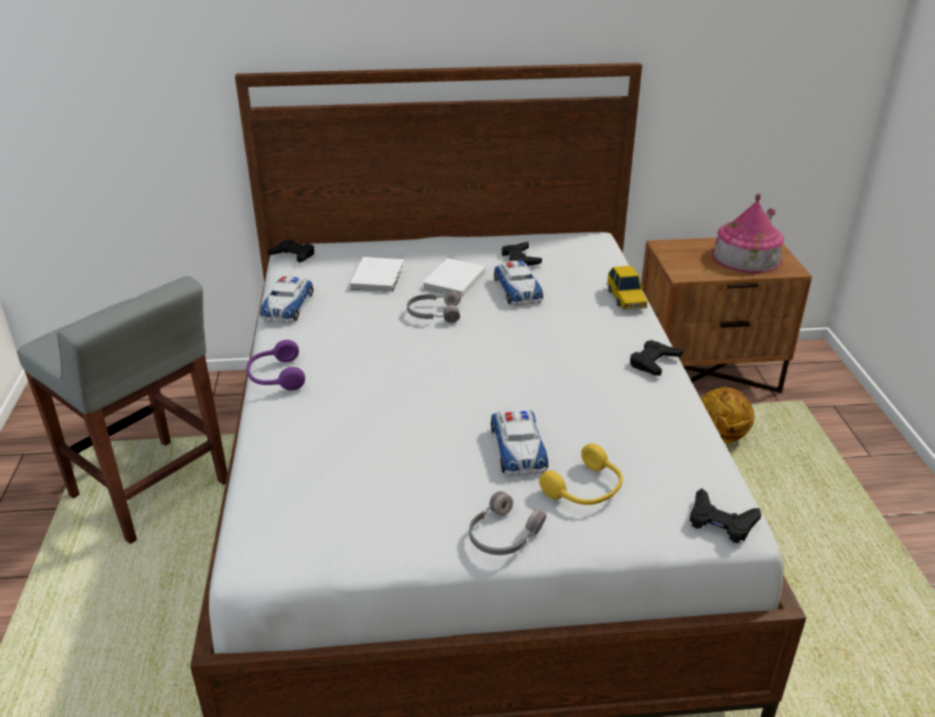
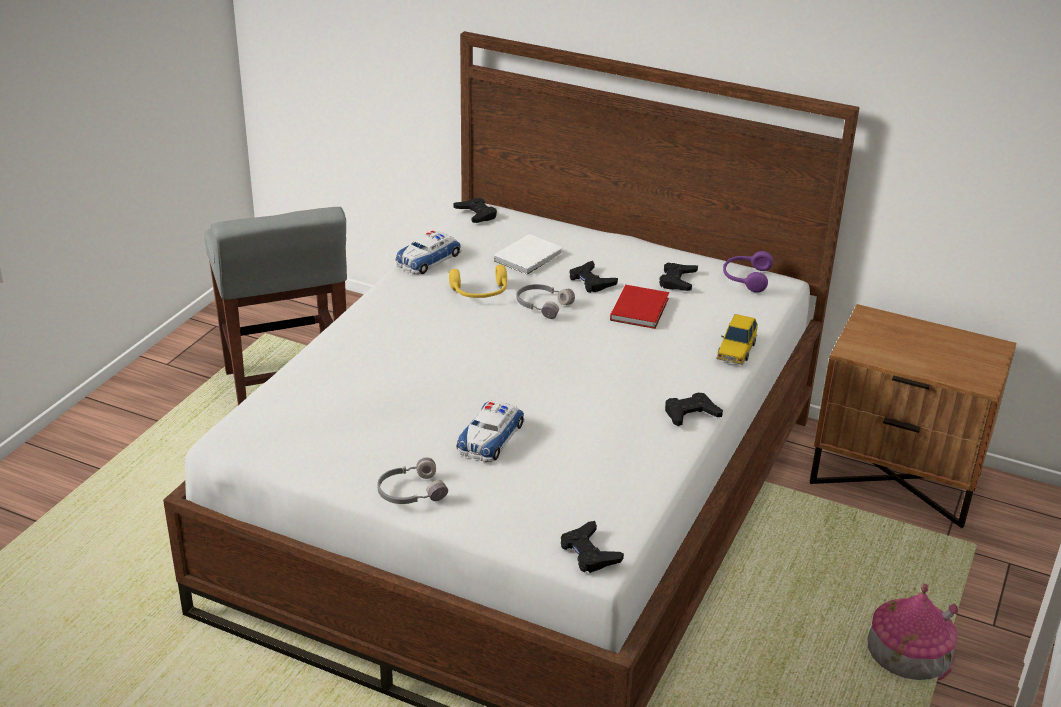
camera: 30 degrees right, 0 degrees up
(275, 376) = (363, 315): purple headphones -> purple headphones (745, 278)
(452, 281) = (591, 281): white book -> black game controller
(517, 290) = (641, 308): toy car -> red book
(586, 490) = (508, 487): yellow headphones -> yellow headphones (480, 293)
(720, 435) = (842, 541): basketball -> none
(746, 257) = (948, 355): toy house -> toy house (909, 650)

